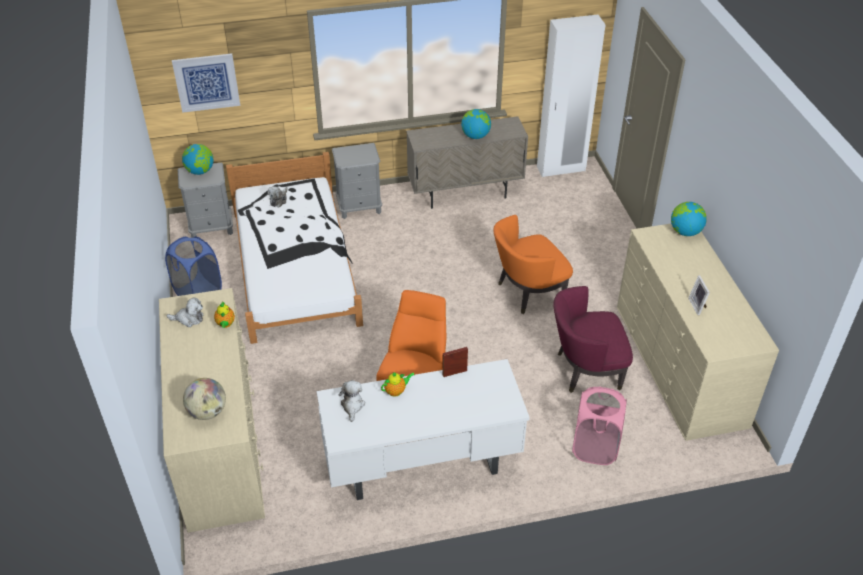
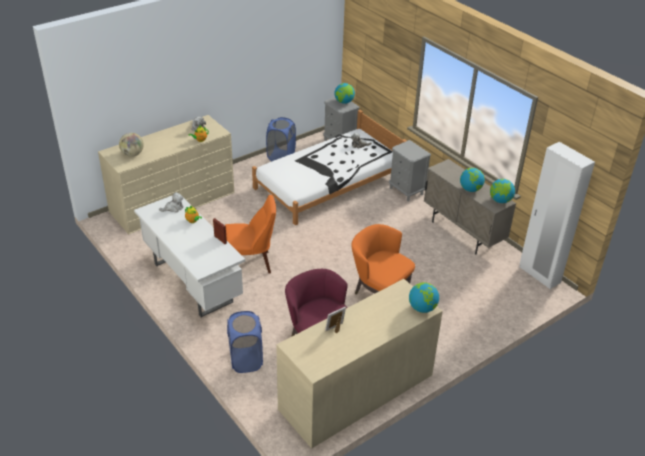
camera: 65 degrees right, 5 degrees down
(206, 82) = (370, 51): picture -> none
(508, 124) = (500, 200): none -> globe
(594, 448) = (246, 360): pink laundry basket -> blue laundry basket

